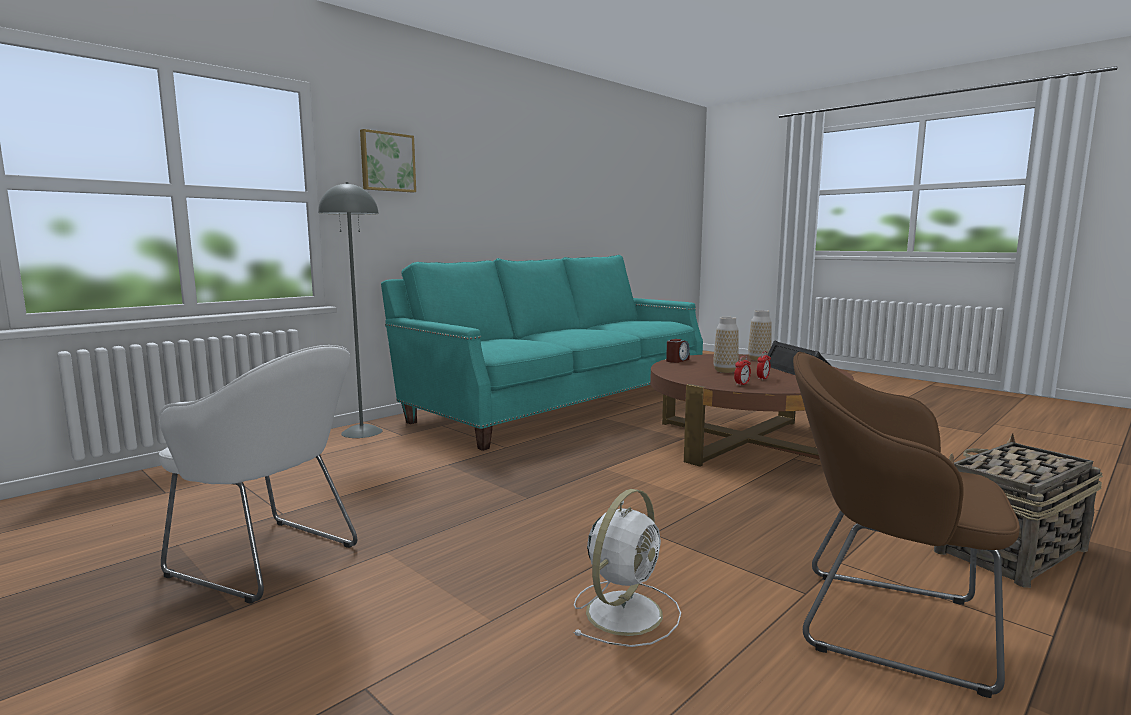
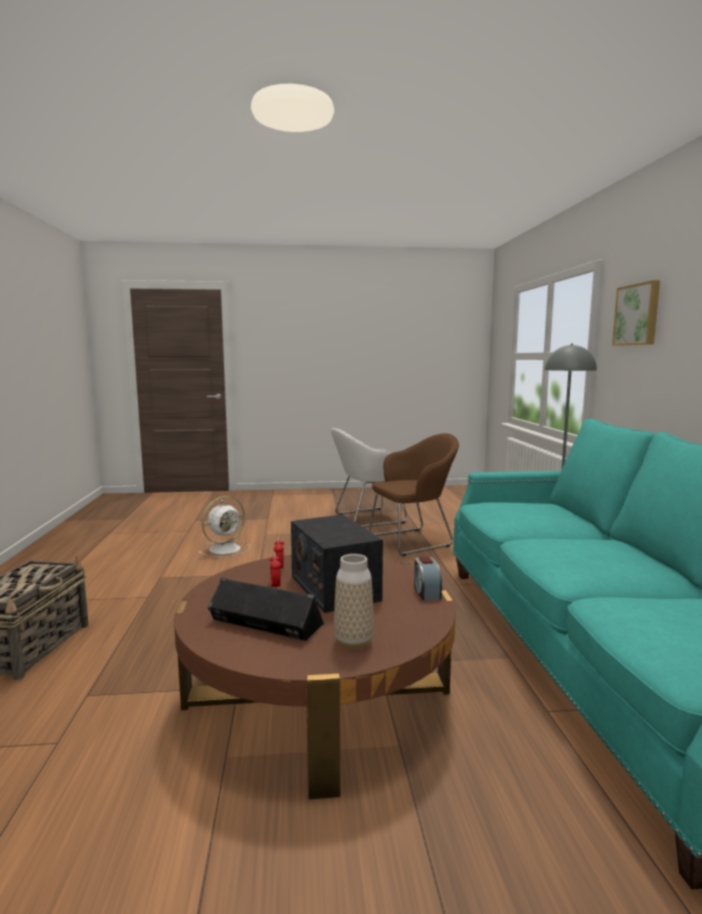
camera: 130 degrees right, 0 degrees up
(625, 611) = (226, 549): white fan -> white fan turned 120 degrees counterclockwise
(725, 371) = (334, 587): vase -> radio
(881, 622) = (121, 579): brown armchair -> brown armchair (413, 541)

